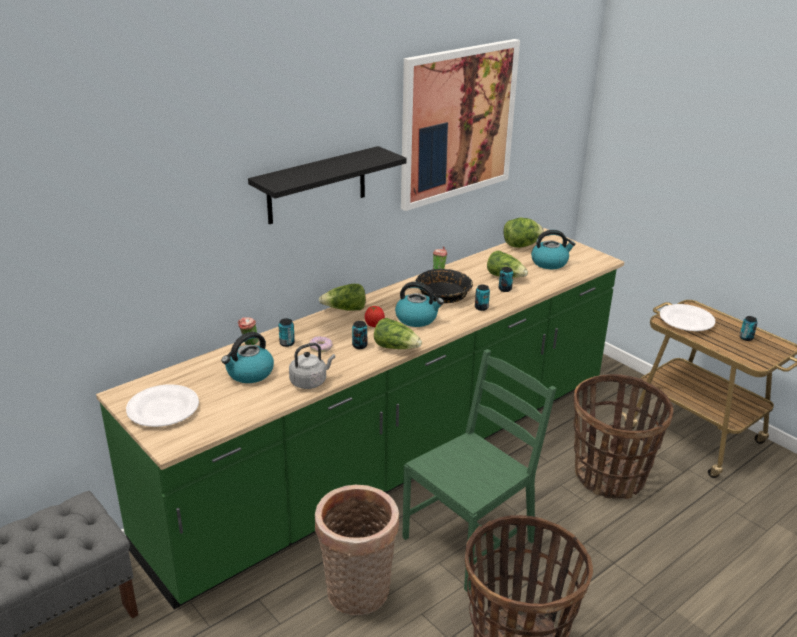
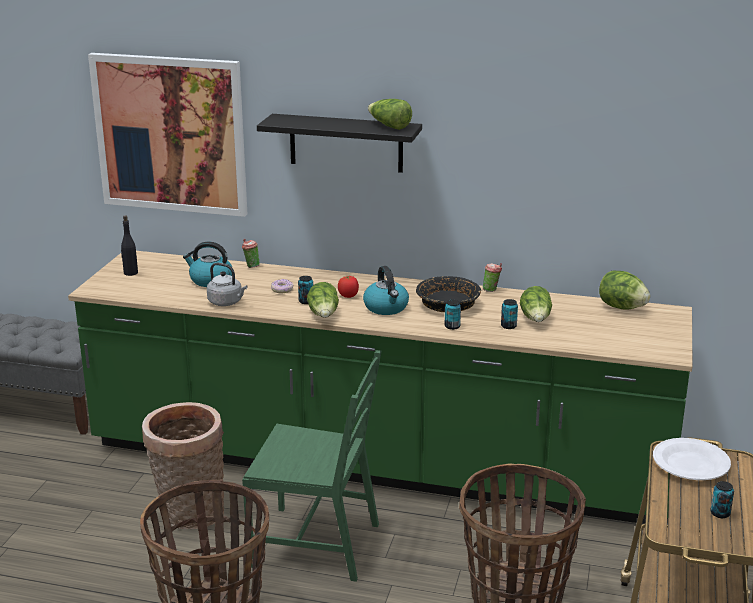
camera: 55 degrees right, 5 degrees down
(164, 409) = (130, 273): white plate -> black bottle
(287, 343) = (271, 277): can -> none
(345, 309) = (356, 278): lettuce -> lettuce (389, 126)
(458, 123) = (538, 128): picture -> picture (170, 134)
(550, 263) = (609, 330): kettle -> none

